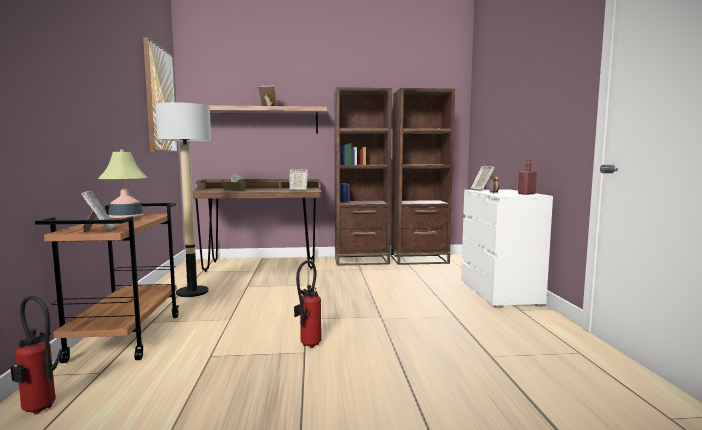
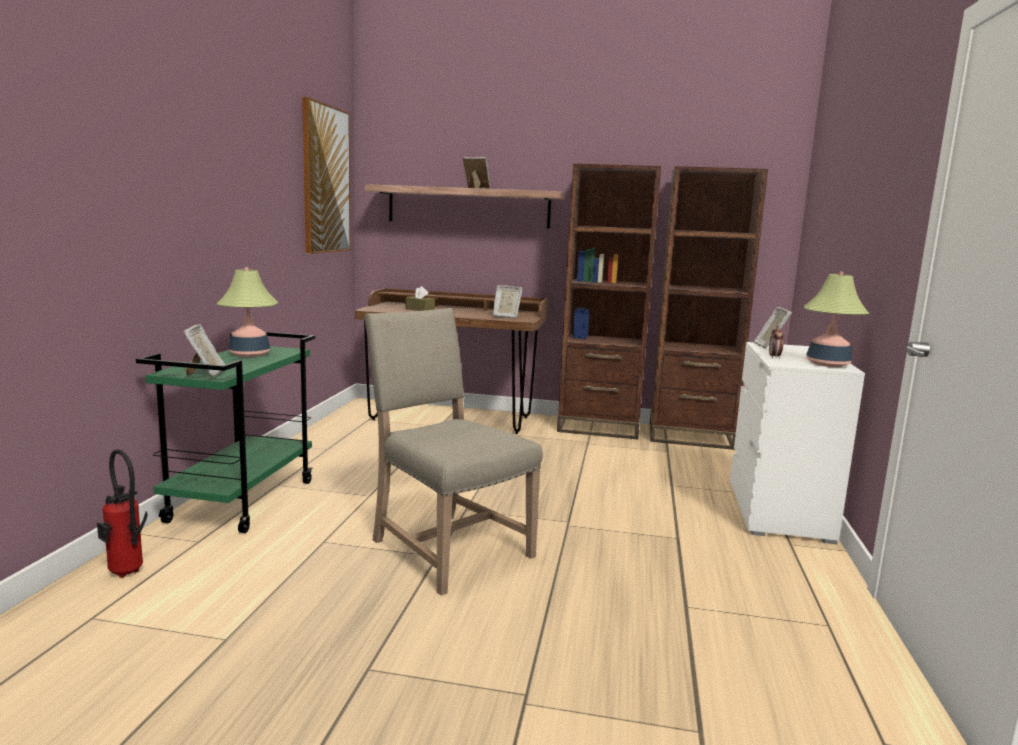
camera: 15 degrees right, 5 degrees up
(126, 336) = (242, 500): brown cart -> green cart
(192, 292) = (343, 449): floor lamp -> none
(307, 345) = (446, 548): fire extinguisher -> beige chair
(526, 194) = (827, 364): red bottle -> table lamp

